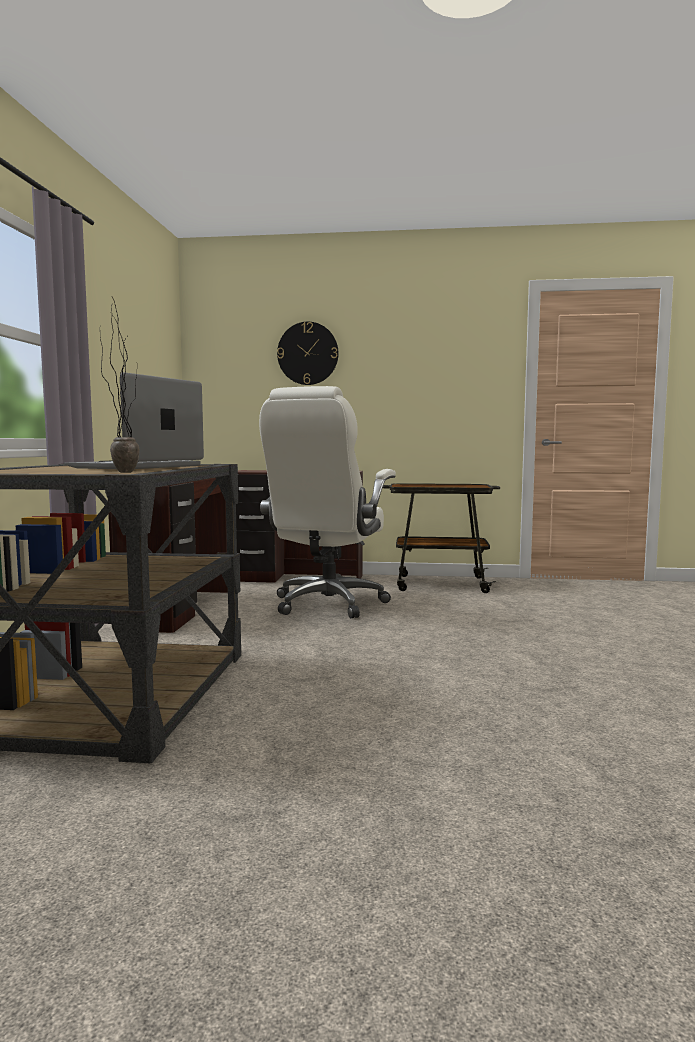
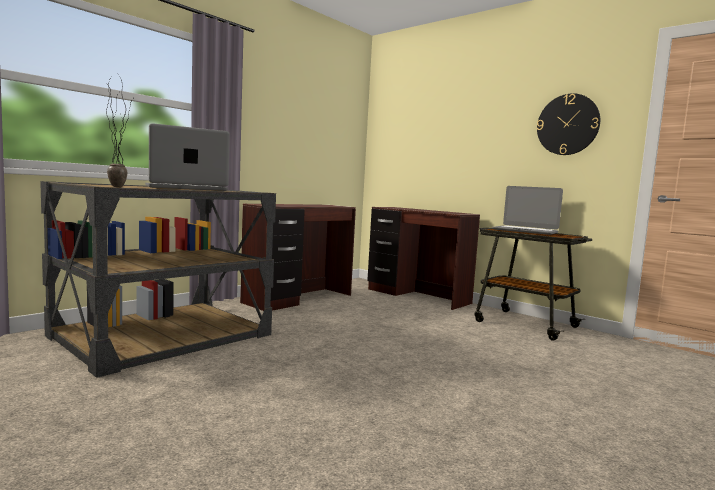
camera: 35 degrees right, 0 degrees up
(308, 353) = (448, 115): wall clock -> wall clock (567, 124)
(327, 604) = (398, 318): white office chair -> none
(431, 484) = (525, 231): none -> laptop

